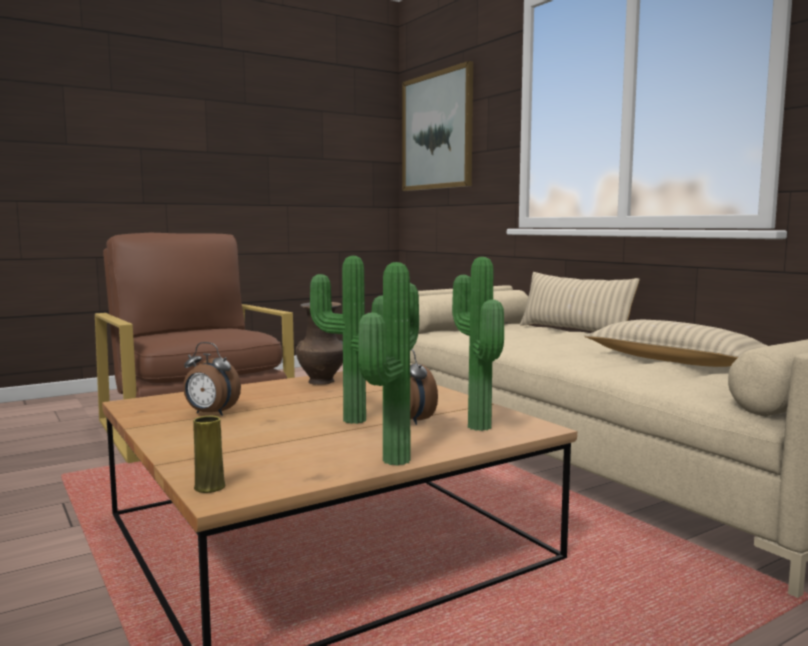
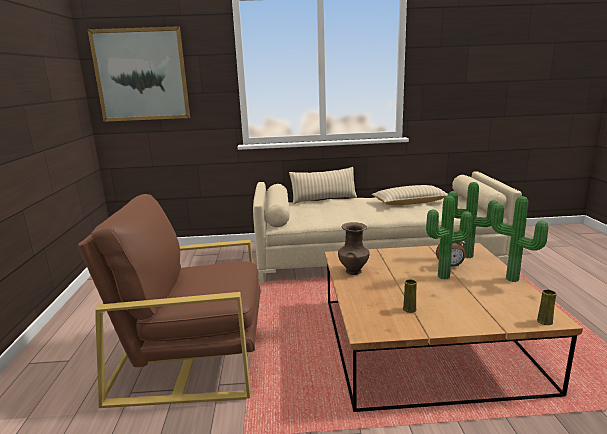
camera: 60 degrees left, 10 degrees up
(210, 414) = (409, 309): alarm clock -> yellow vase

